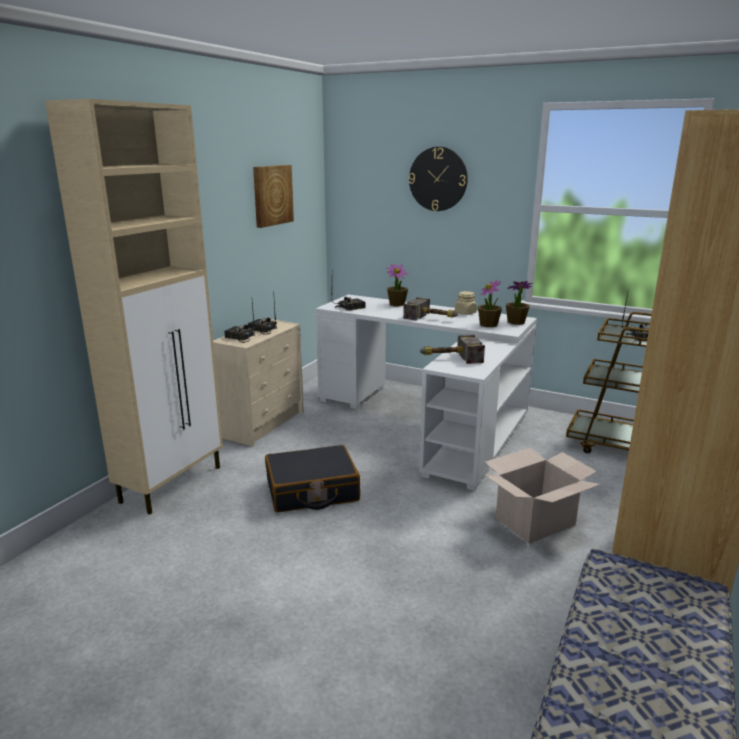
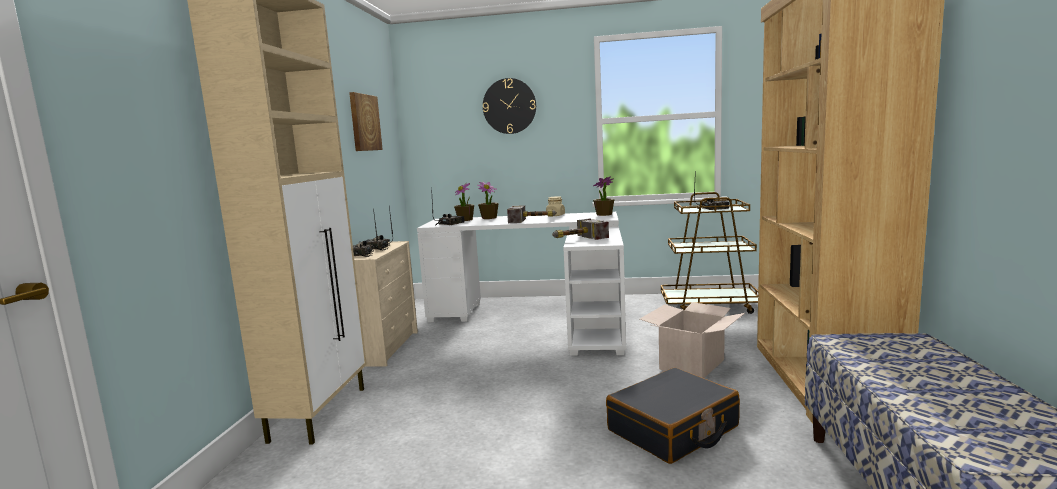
camera: 20 degrees left, 10 degrees down
(312, 491) = (477, 386): black suitcase -> black suitcase (673, 429)
(488, 324) = (584, 218): potted plant -> potted plant (465, 220)

